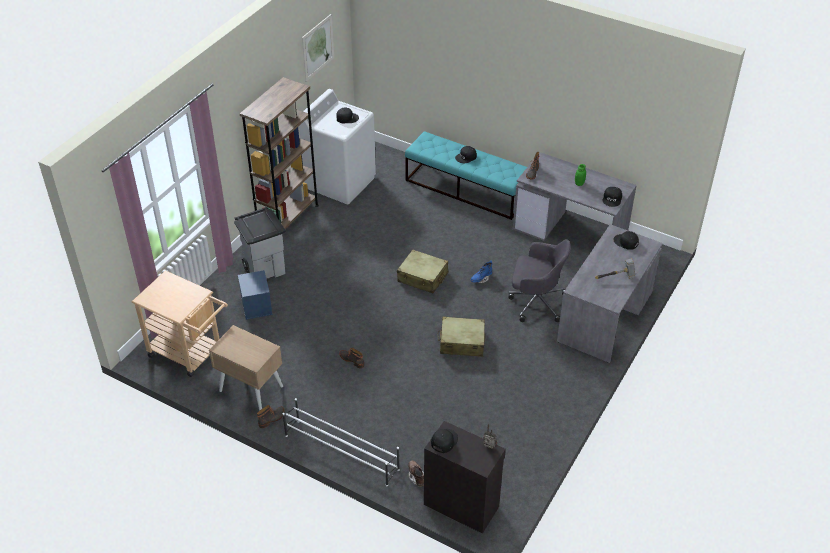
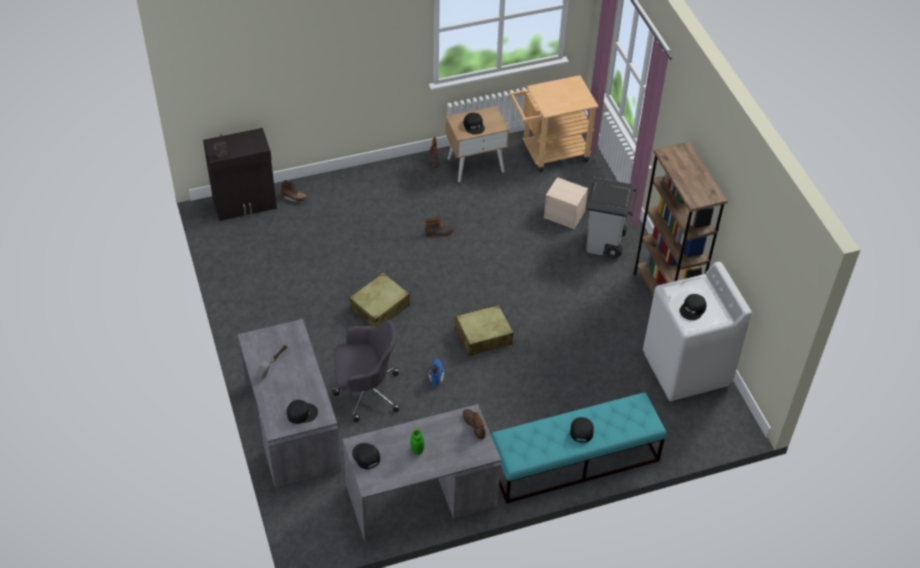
camera: 130 degrees right, 5 degrees up
(256, 305) = (565, 214): blue storage box -> beige storage box
(318, 47) = (765, 259): picture -> none
(341, 452) = (361, 175): white shoe rack -> none
(443, 441) = (255, 139): black cap -> black cap (474, 125)
(536, 302) = (365, 391): grey office chair -> grey office chair turned 150 degrees counterclockwise

